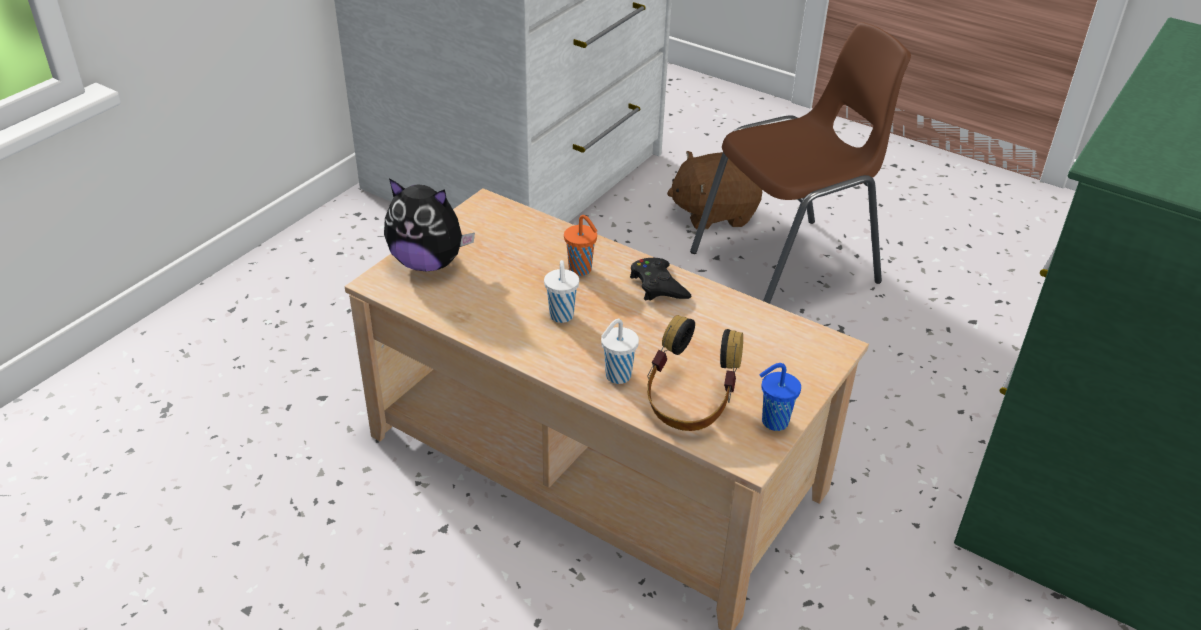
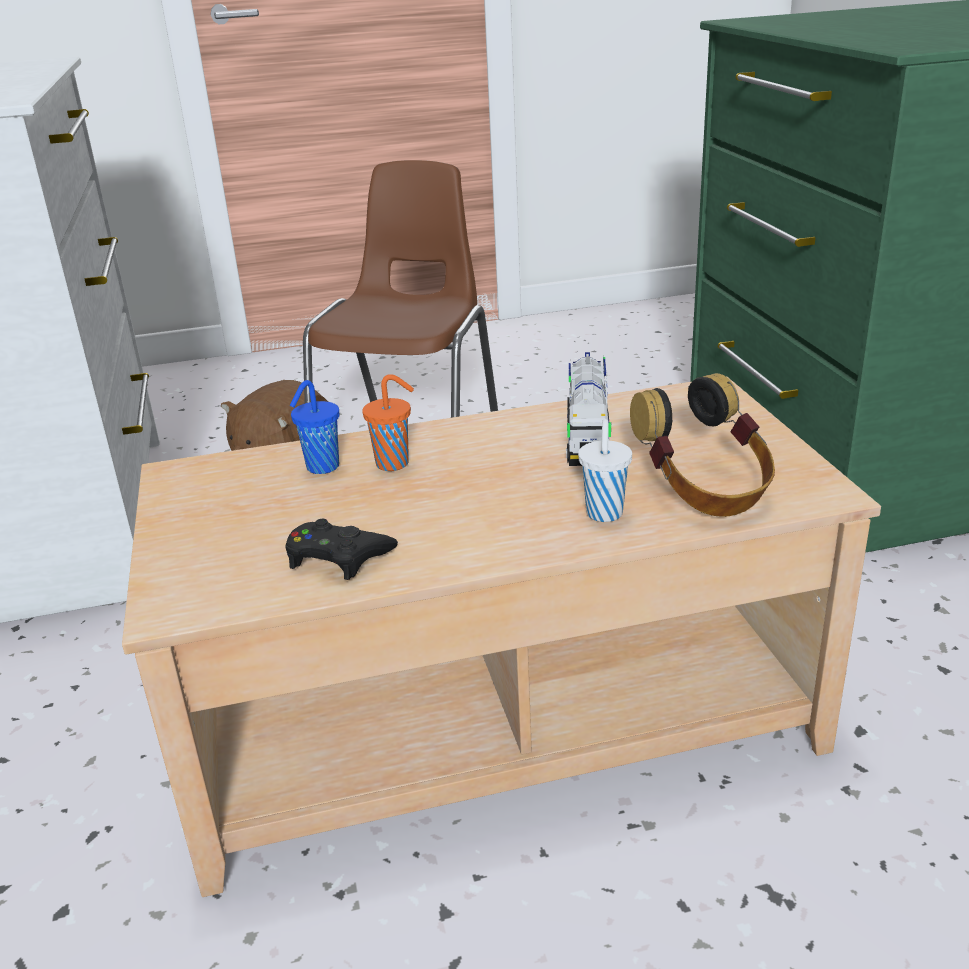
camera: 45 degrees left, 10 degrees down
(428, 263) = (202, 555): plush toy -> none
(561, 317) = (453, 507): white cup -> none
(658, 285) = (491, 434): black game controller -> black game controller (337, 557)
(701, 325) = (587, 437): none -> toy truck
(773, 422) = (786, 460): blue cup -> blue cup (321, 468)

